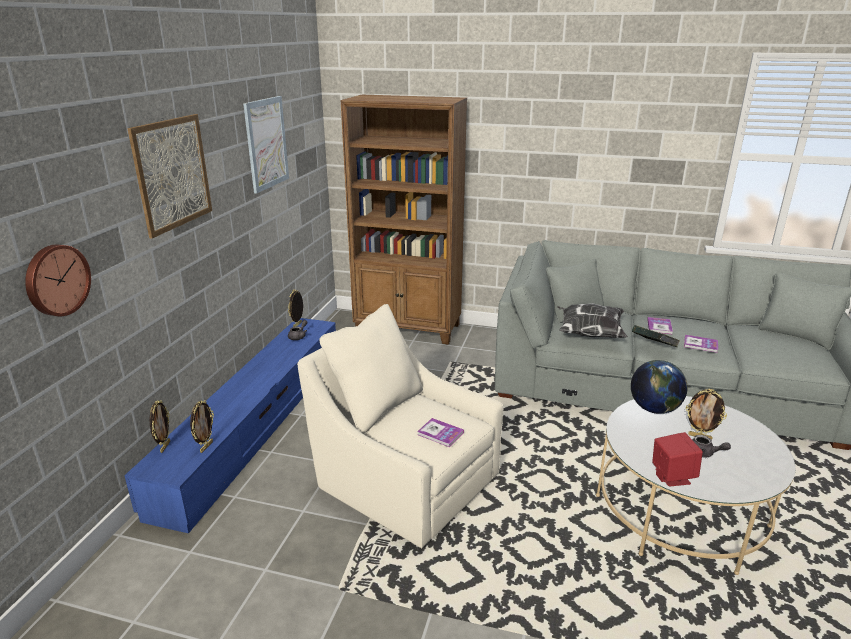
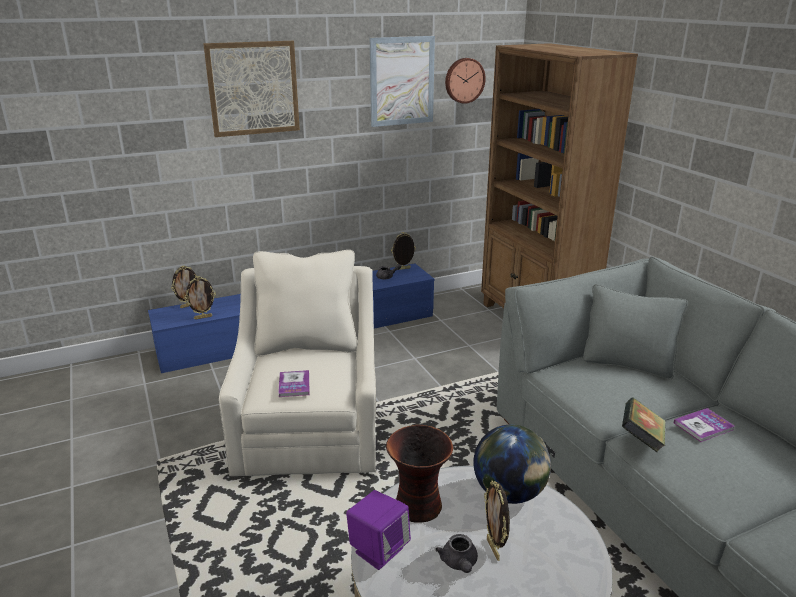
camera: 50 degrees right, 0 degrees up
(56, 280) = (110, 145): wall clock -> wall clock (464, 80)
(588, 333) = (592, 386): pillow -> none
(641, 444) = (418, 507): none -> vase
(672, 476) = (378, 550): red speaker -> purple speaker
(700, 344) = (714, 474): book -> none

